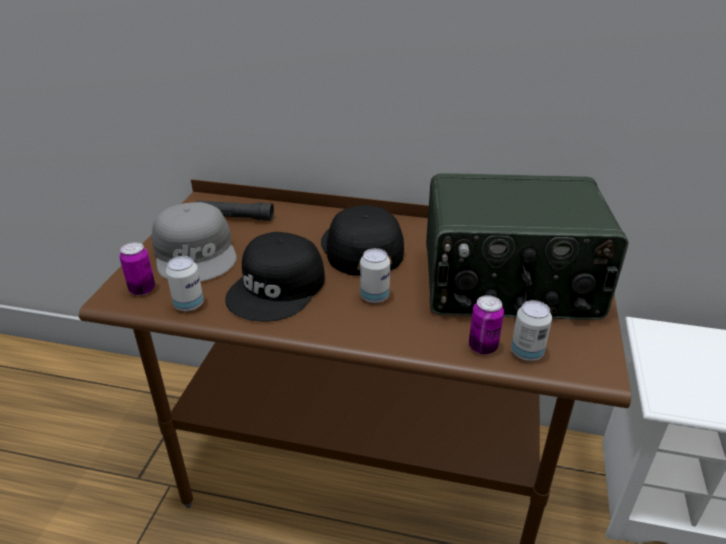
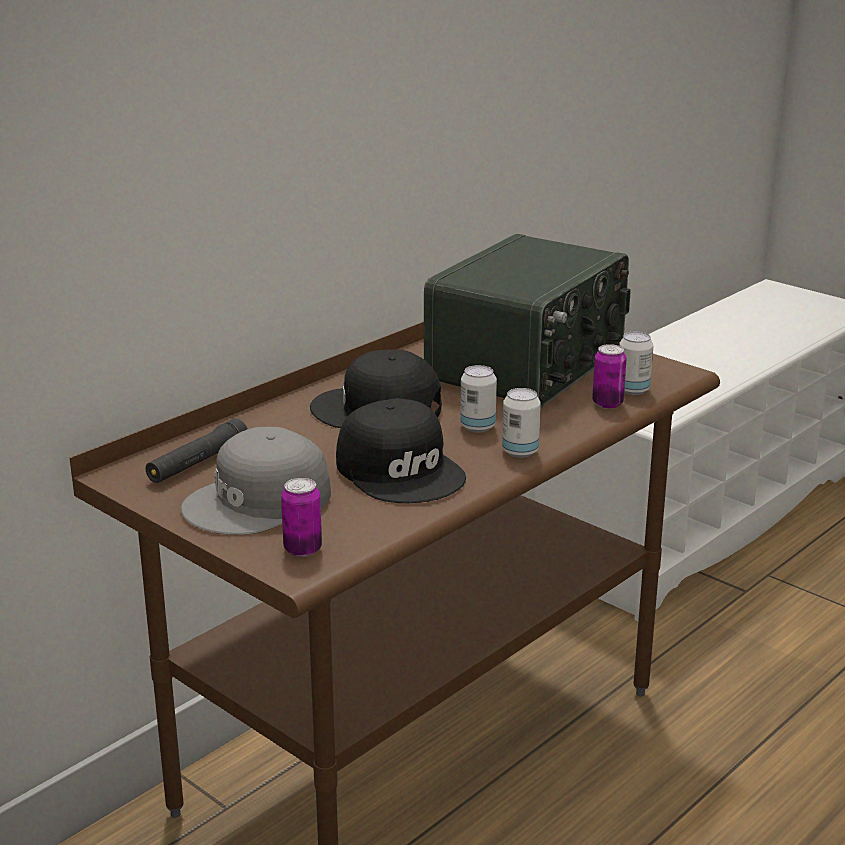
camera: 60 degrees left, 10 degrees down
(189, 305) = (374, 525): can -> can (520, 452)
(196, 253) = (259, 502): grey cap -> grey cap turned 135 degrees clockwise

